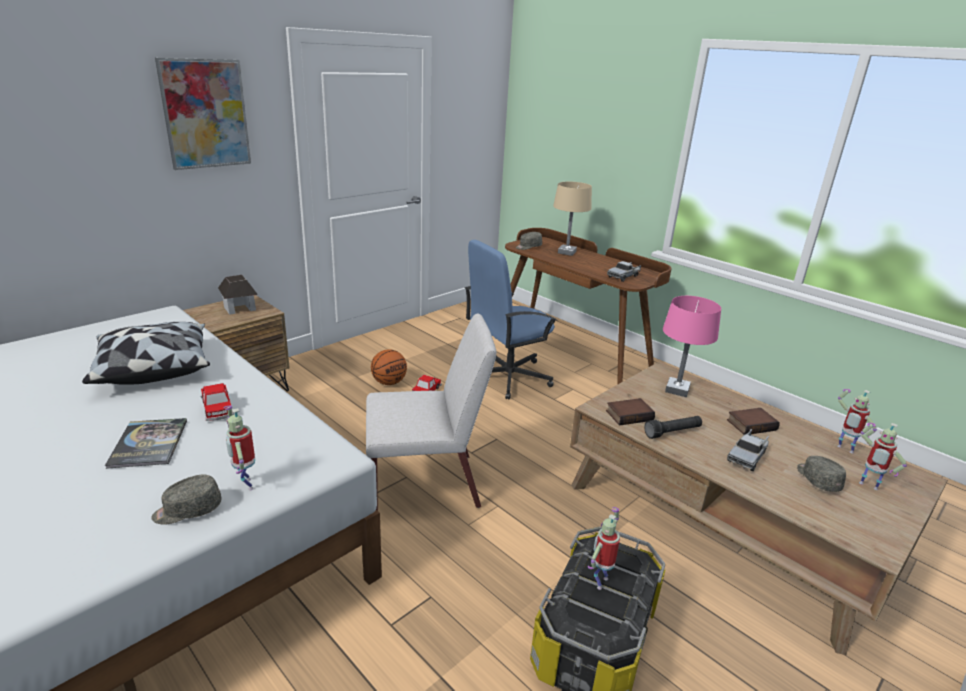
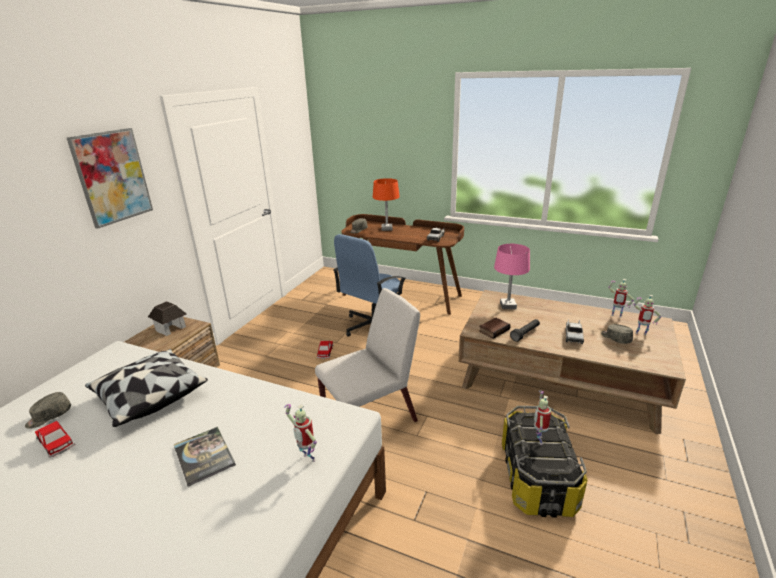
camera: 20 degrees left, 0 degrees up
(187, 510) = (282, 492): grey cap -> grey cap (49, 416)
(217, 408) = (233, 411): toy car -> toy car (56, 443)
(389, 382) = (294, 353): basketball -> none
(566, 252) = (386, 228): beige table lamp -> orange table lamp
(751, 424) = (561, 315): book -> none

